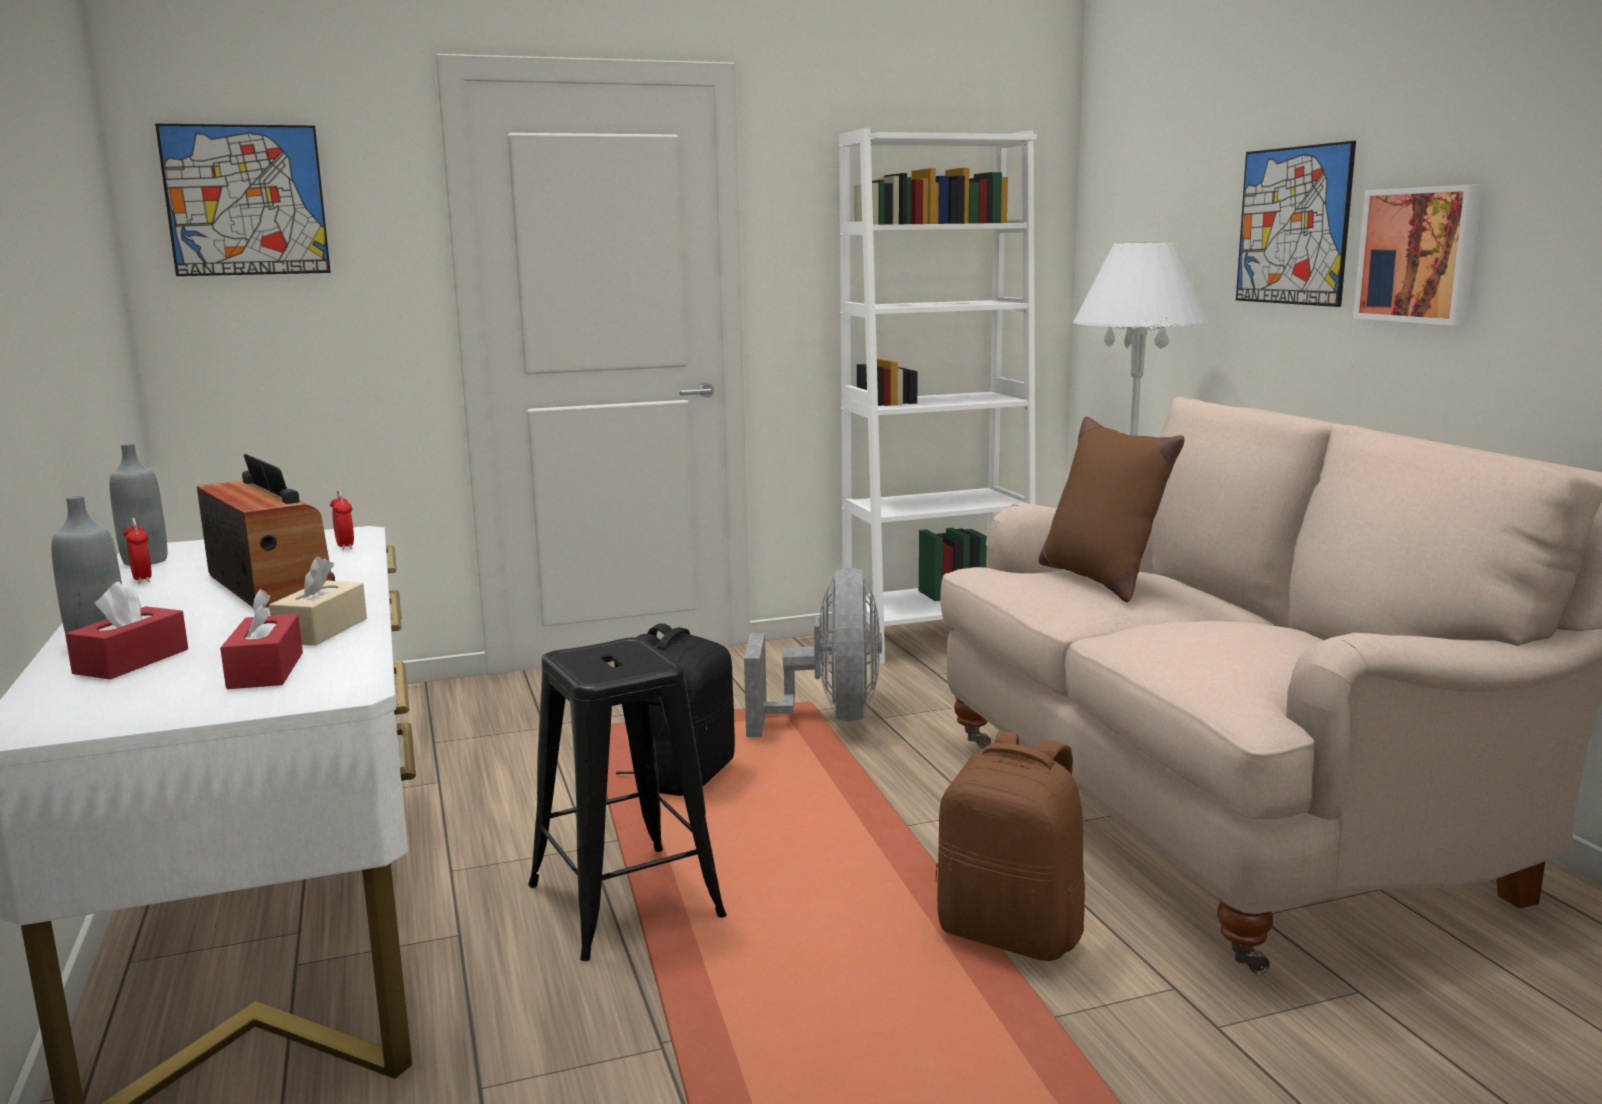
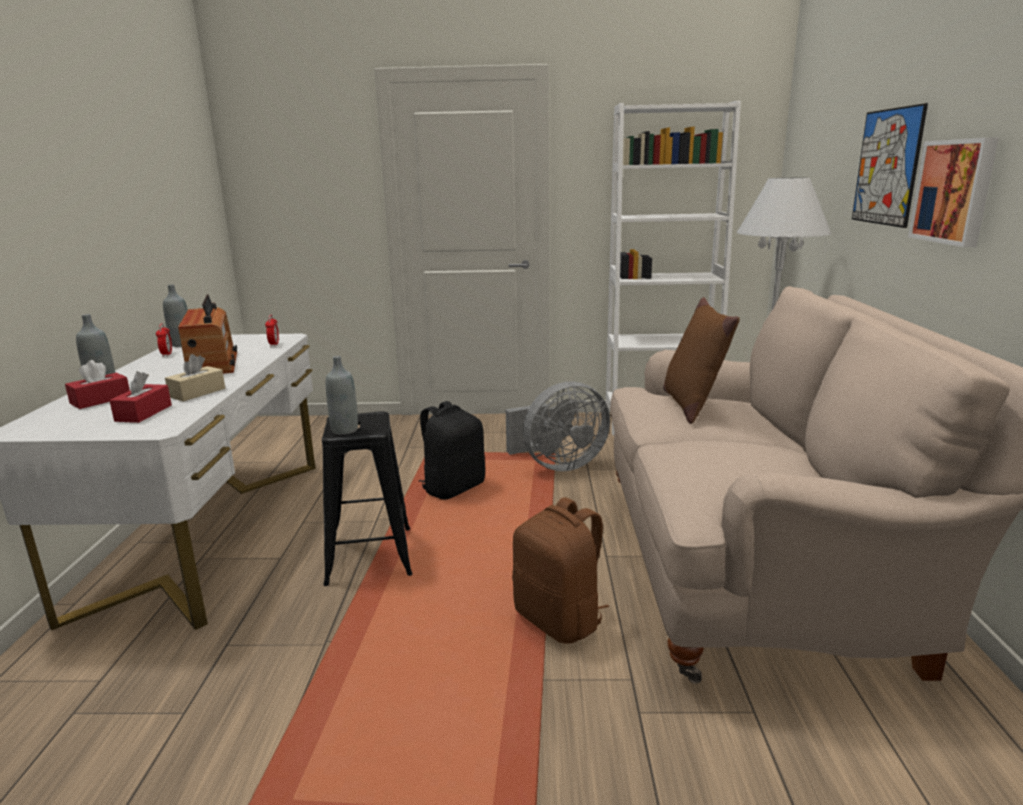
camera: 20 degrees right, 5 degrees up
(246, 200) = (278, 154): picture -> none
(604, 670) = (344, 430): none -> grey bottle
(829, 718) = (558, 465): grey fan -> grey fan turned 45 degrees clockwise

